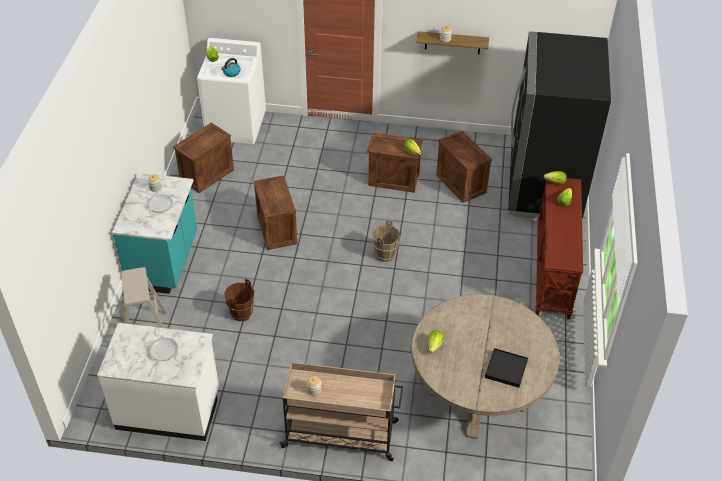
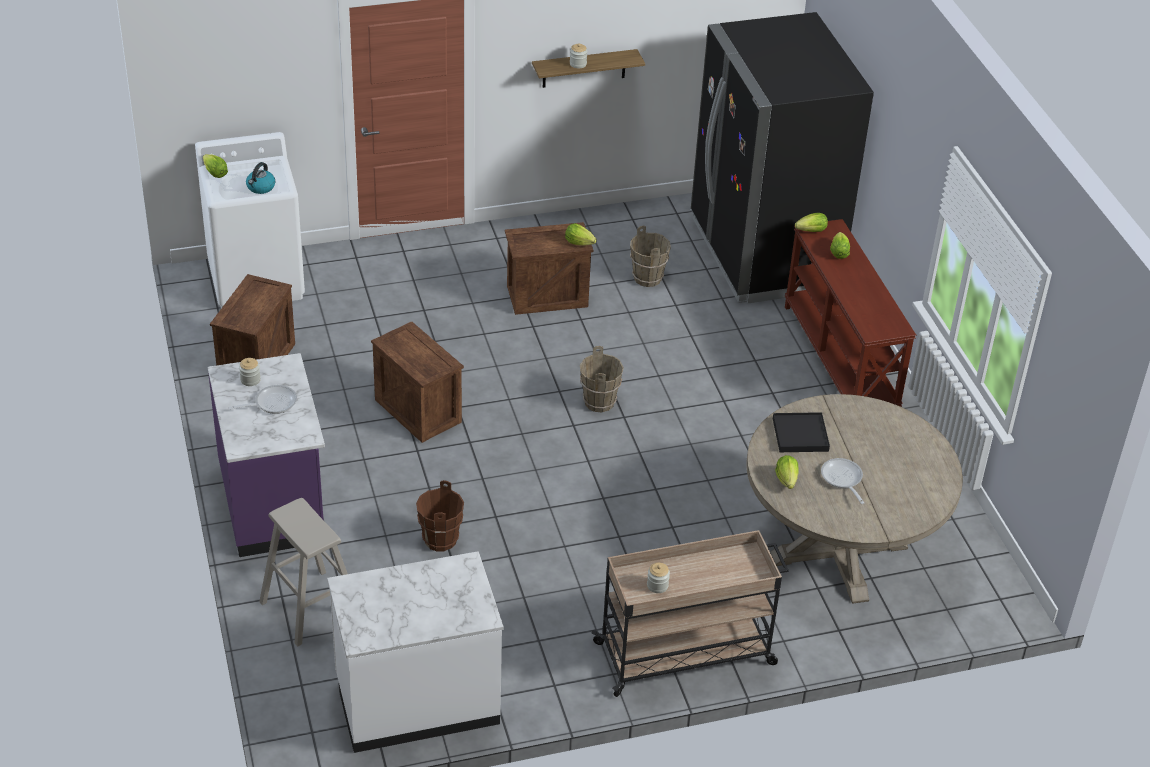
camera: 25 degrees left, 5 degrees down
(163, 353) = (424, 598): frying pan -> frying pan (842, 479)
(165, 262) = (274, 502): turquoise counter -> purple counter
(461, 184) = (648, 278): crate -> brown bucket
(506, 369) = (896, 481): black tray -> black tray (800, 435)

